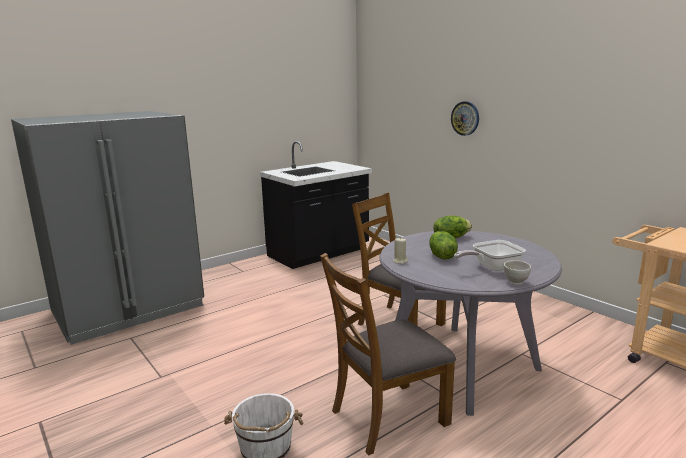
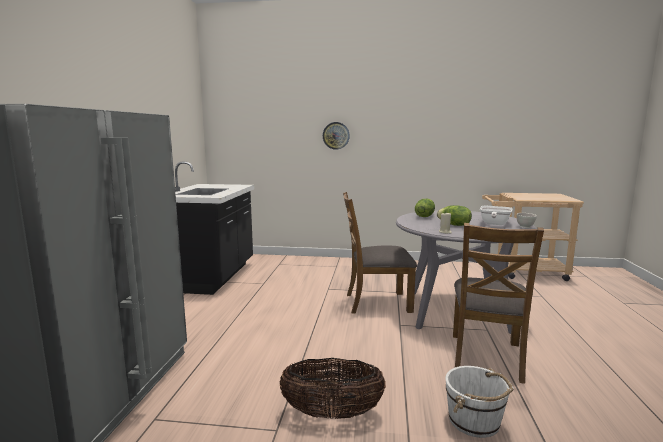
camera: 45 degrees left, 5 degrees down
(201, 386) = (332, 413): none -> basket

